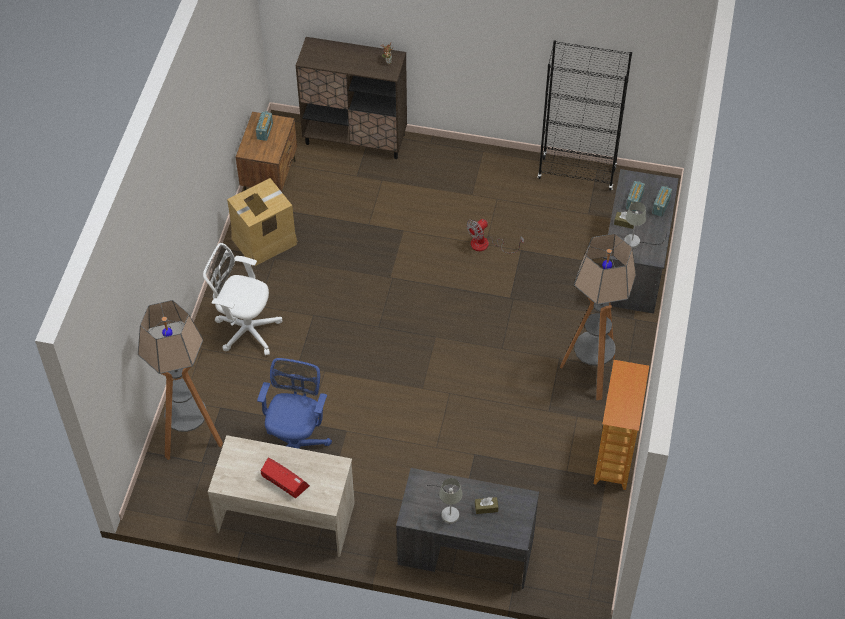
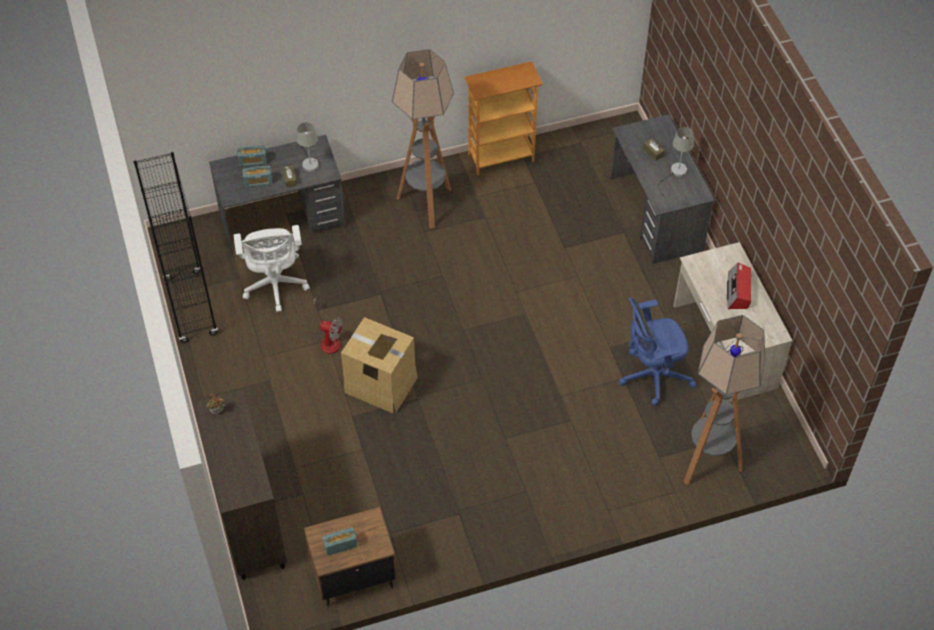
camera: 120 degrees left, 0 degrees up
(245, 329) = (560, 486): white office chair -> white office chair (275, 286)
(264, 240) = (442, 532): cardboard box -> cardboard box (380, 384)

